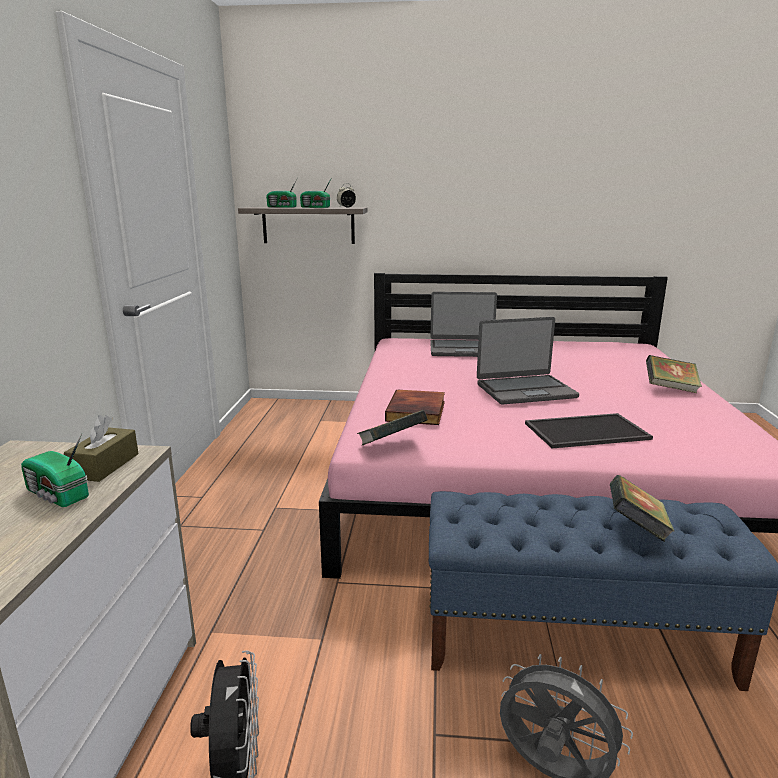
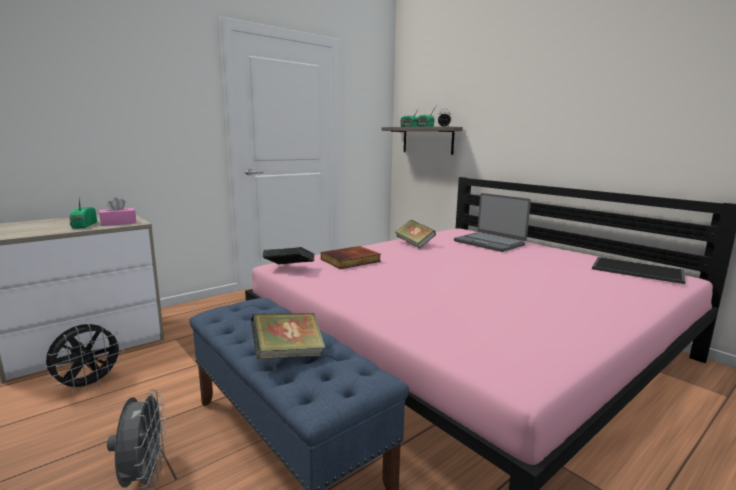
camera: 45 degrees right, 5 degrees down
(105, 465) = (118, 223): brown tissue box -> pink tissue box
(525, 390) = (453, 271): laptop -> none
(586, 432) = (416, 302): tray -> tray (636, 270)
(670, 388) = (595, 307): book -> book (414, 244)

